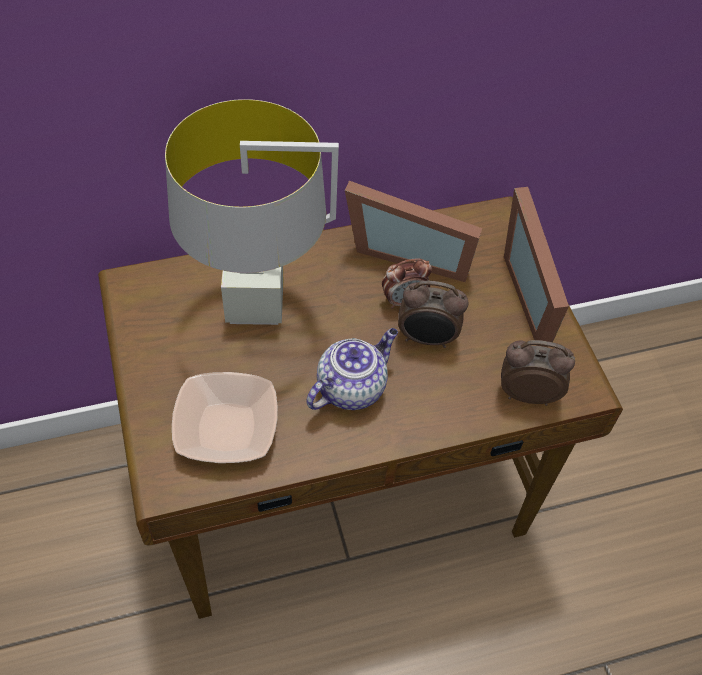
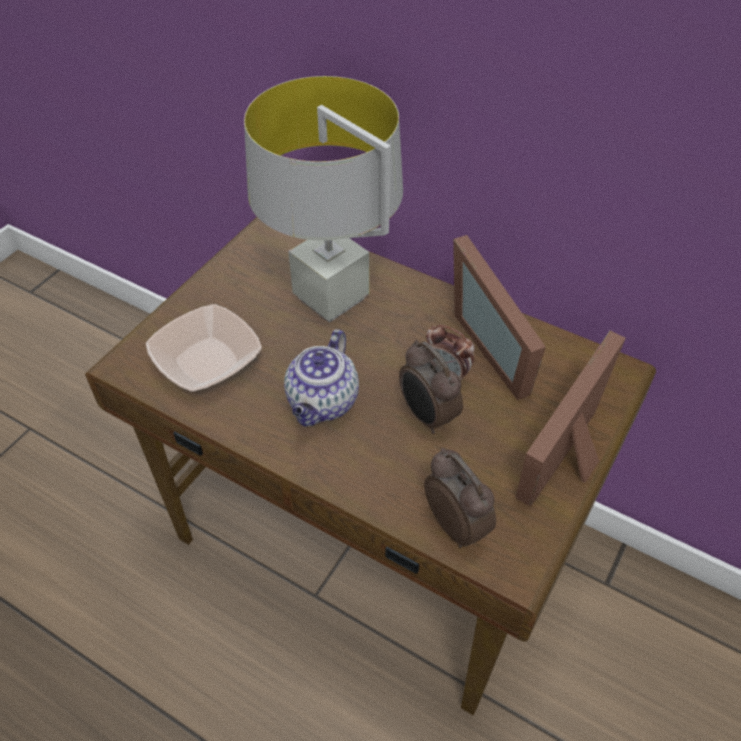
camera: 50 degrees right, 5 degrees down
(351, 387) = (323, 403): teapot -> teapot turned 105 degrees clockwise

